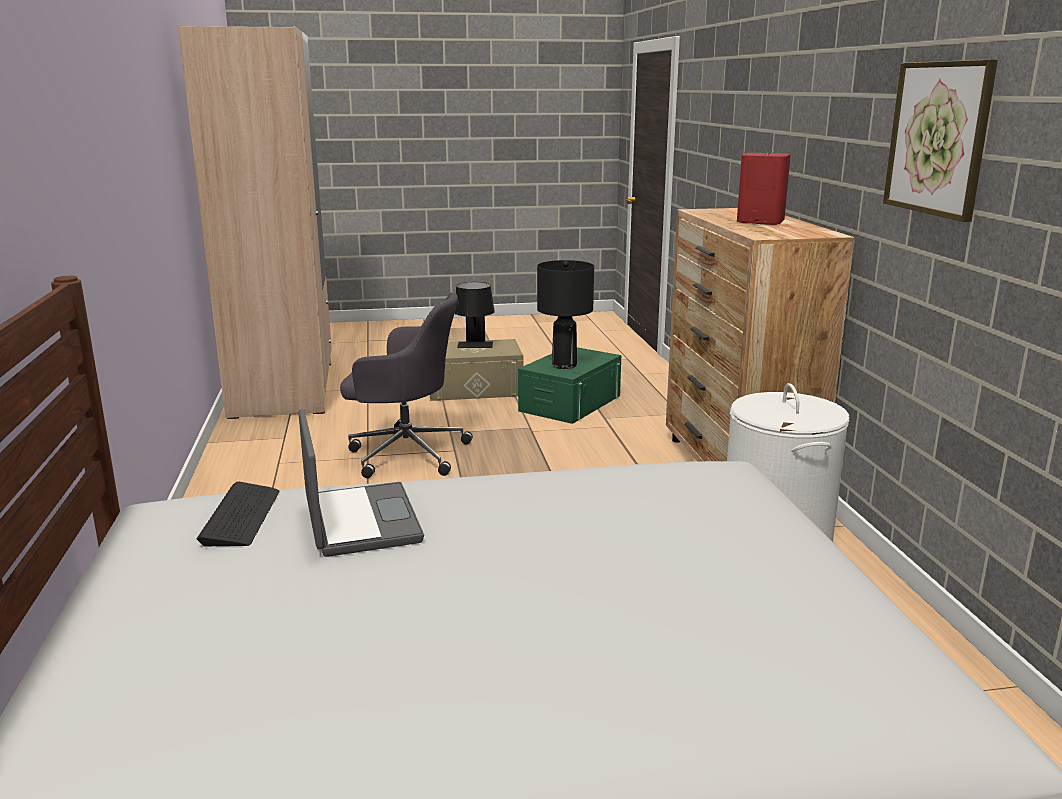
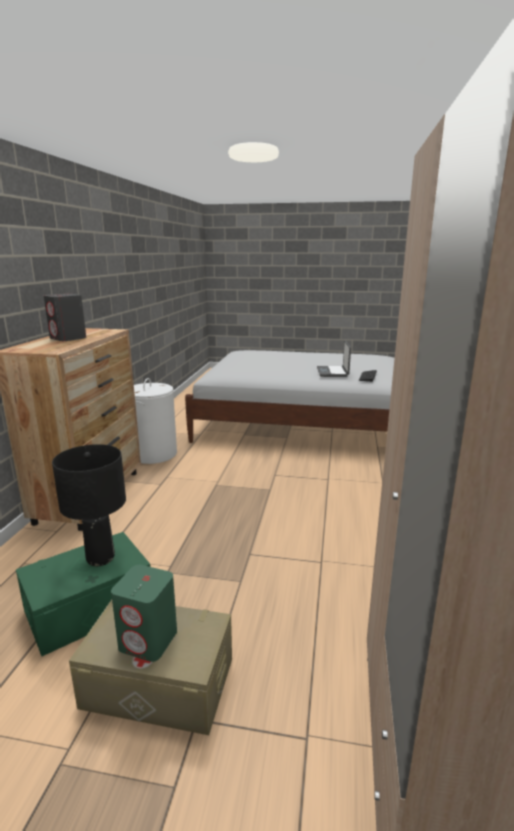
camera: 160 degrees left, 0 degrees up
(405, 453) = (289, 559): grey office chair -> none
(475, 347) = (149, 640): black table lamp -> green speaker
(759, 221) = (68, 338): red speaker -> grey speaker
(938, 138) = (97, 271): picture -> none

